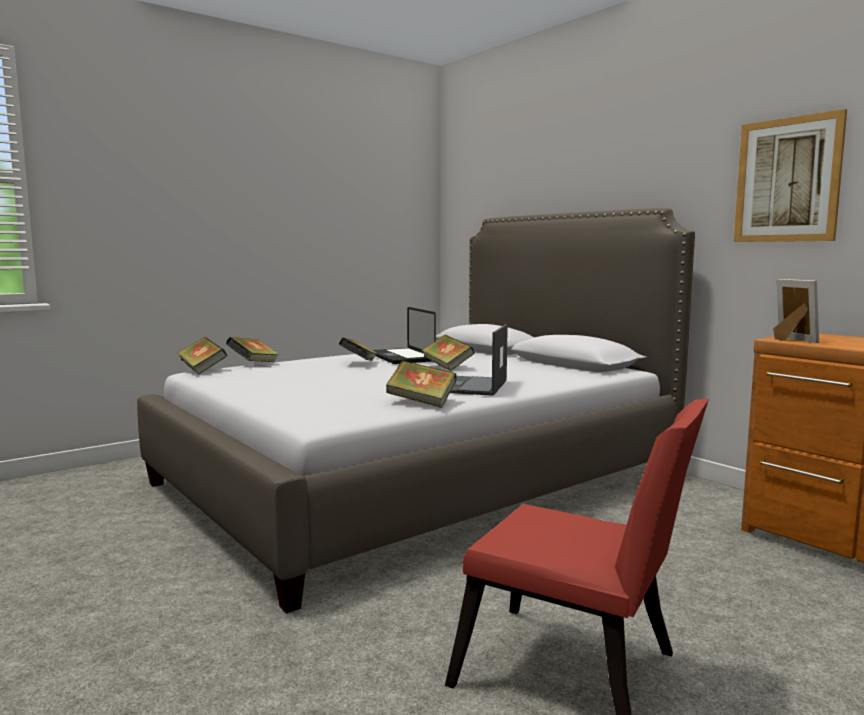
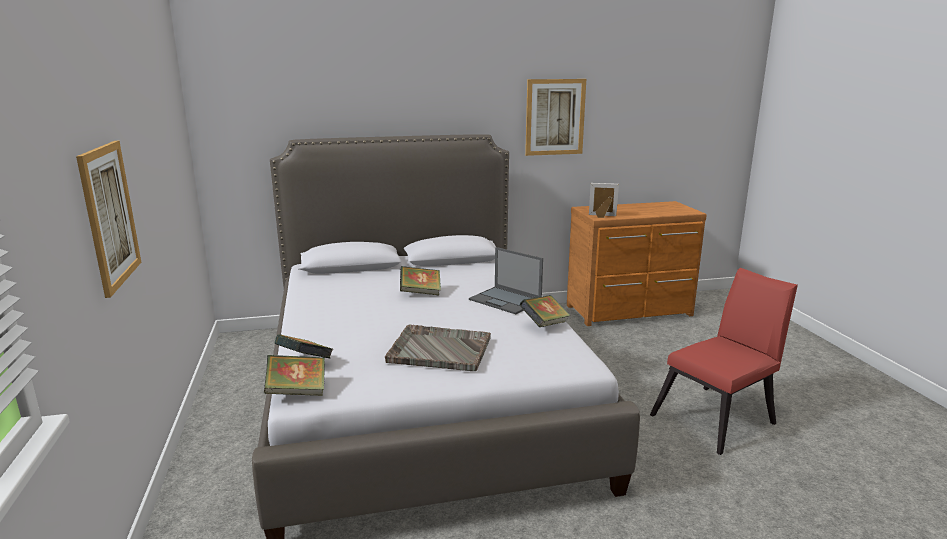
camera: 65 degrees left, 10 degrees up
(205, 228) = (110, 215): none -> picture
(306, 382) = (438, 349): none -> grey tray
(359, 364) = (366, 318): book -> none
(401, 357) = (356, 299): laptop -> none

